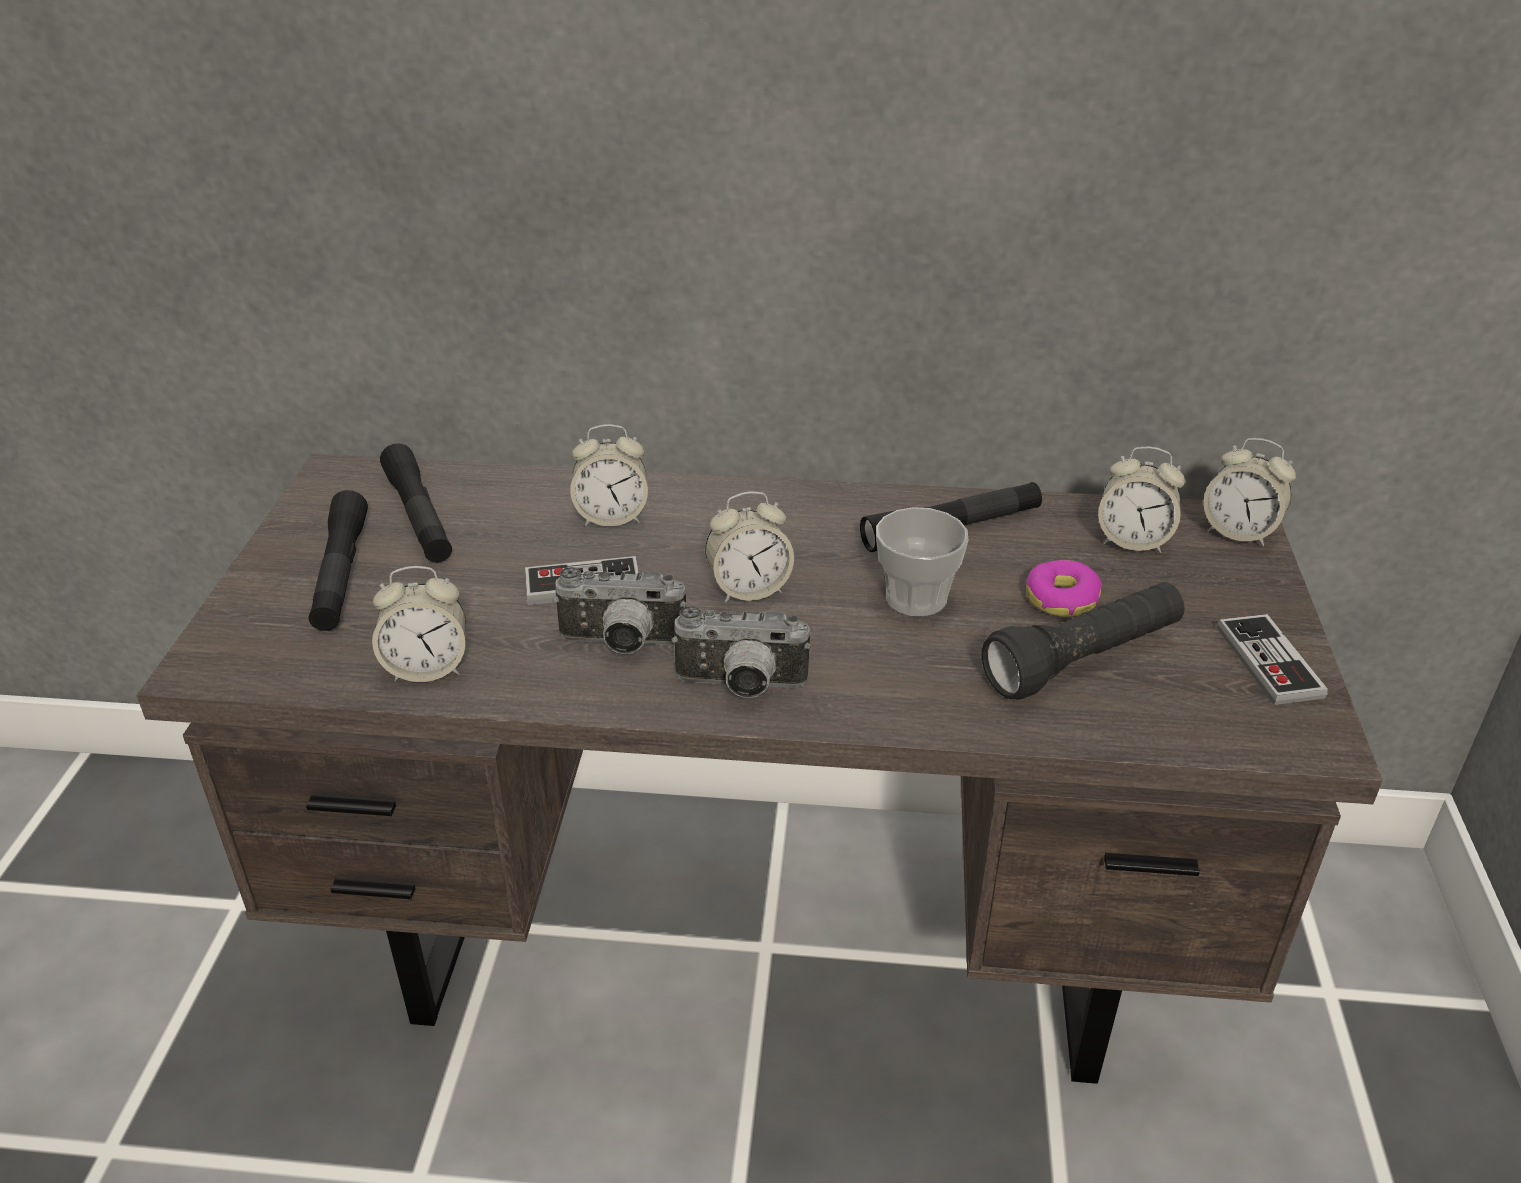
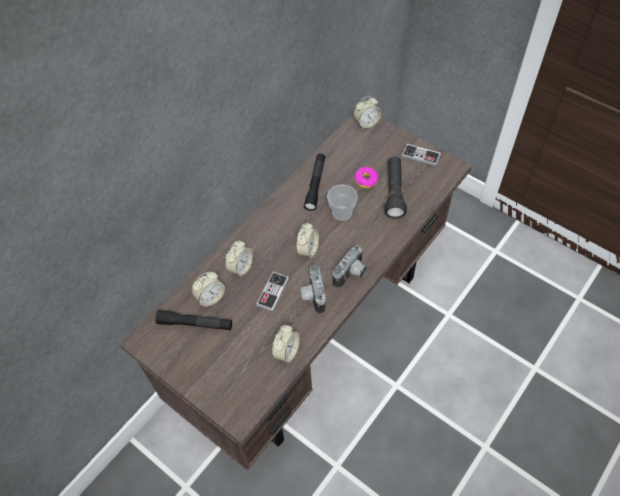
camera: 55 degrees left, 20 degrees up
(341, 573) = (213, 360): black flashlight -> none
(621, 645) = (311, 295): camera -> camera turned 135 degrees clockwise
(1133, 541) = (353, 148): alarm clock -> alarm clock (210, 297)

